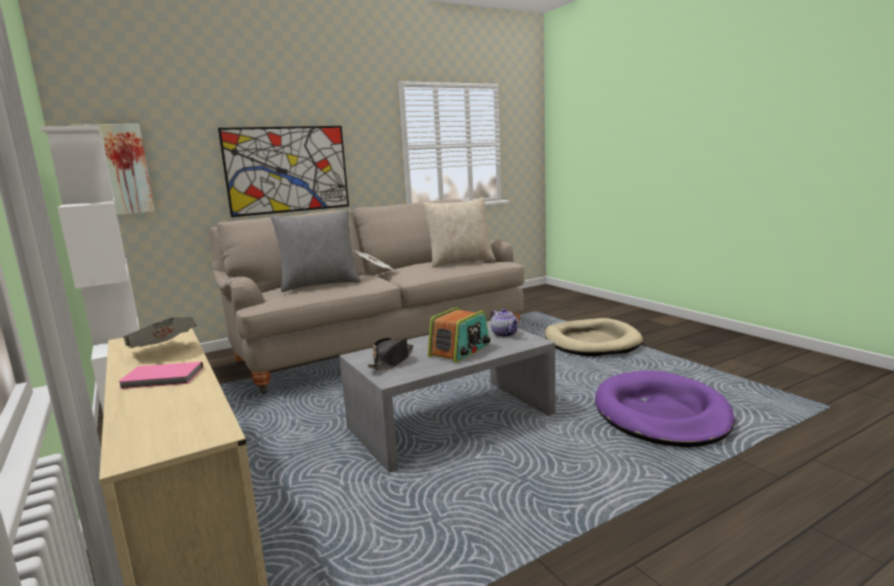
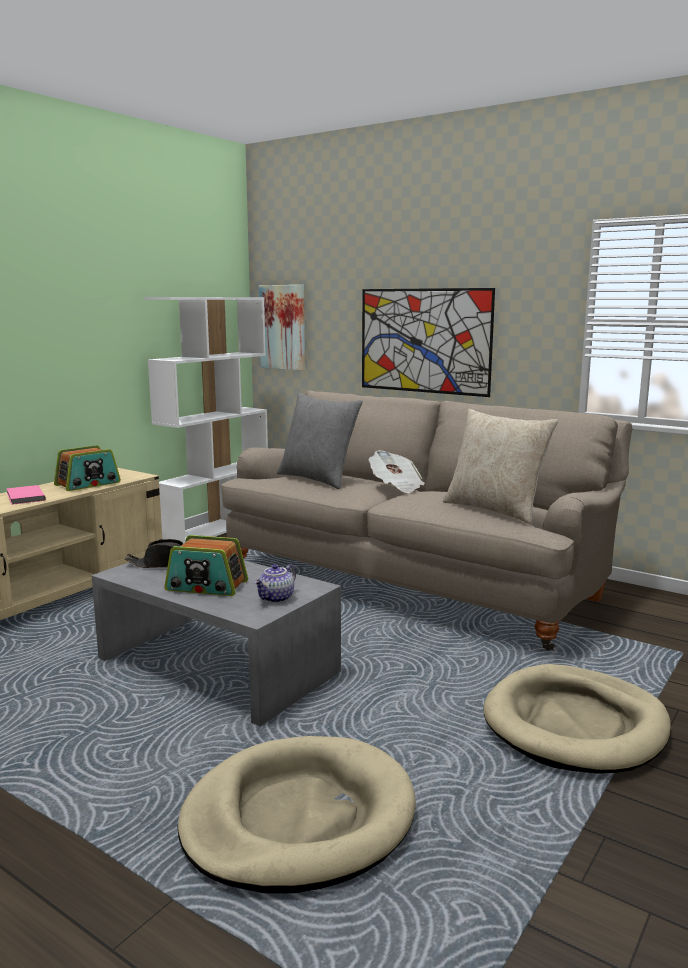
camera: 65 degrees right, 0 degrees up
(164, 351) = (88, 484): newspaper -> radio
(661, 414) = (298, 819): purple dog bed -> beige dog bed

